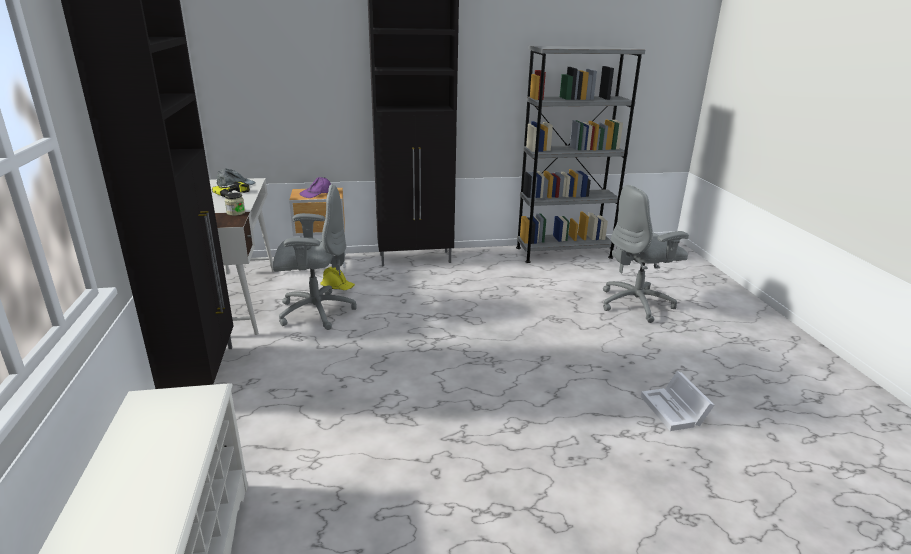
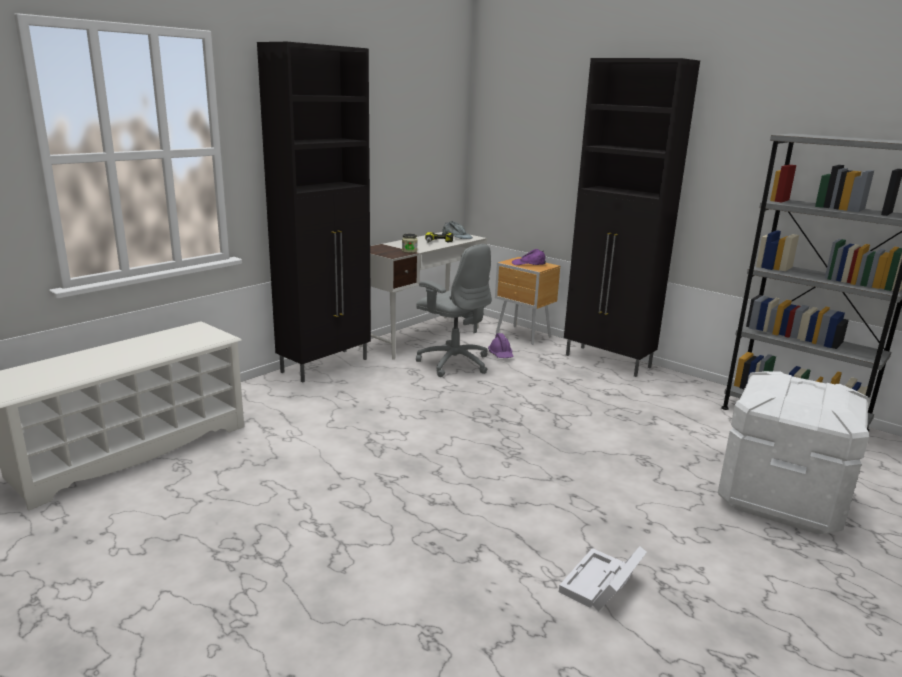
camera: 50 degrees right, 5 degrees down
(337, 287) = (501, 355): yellow hard hat -> purple hard hat
(637, 304) = (780, 498): grey office chair -> white storage box

